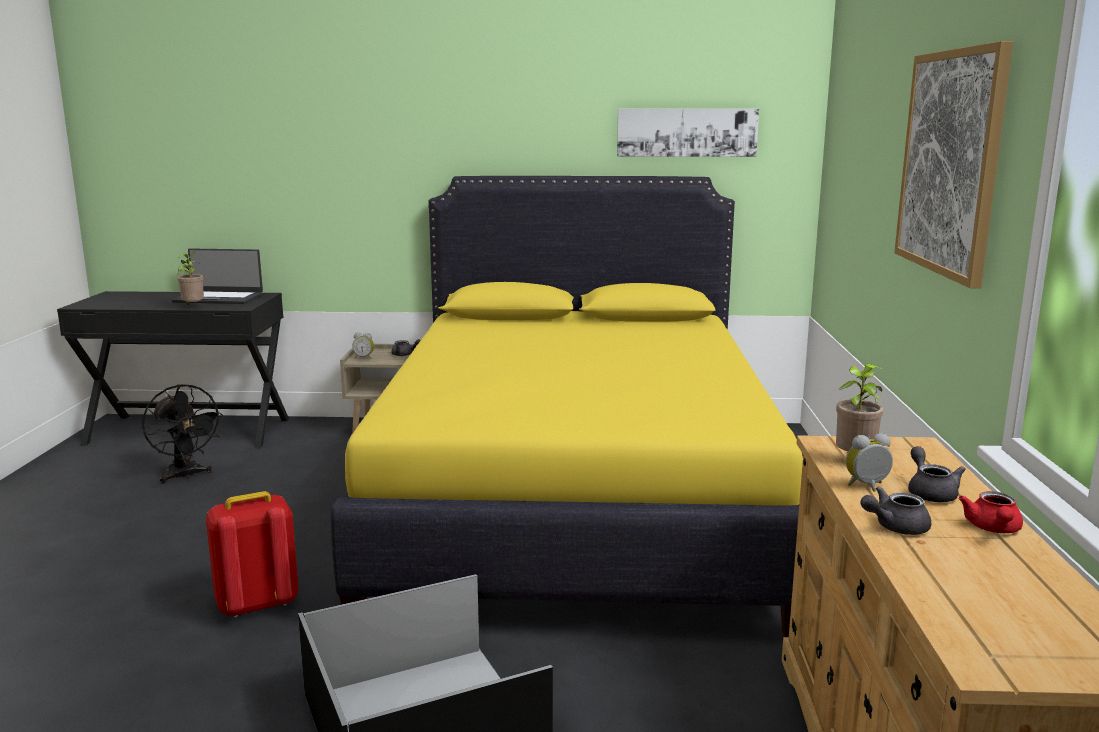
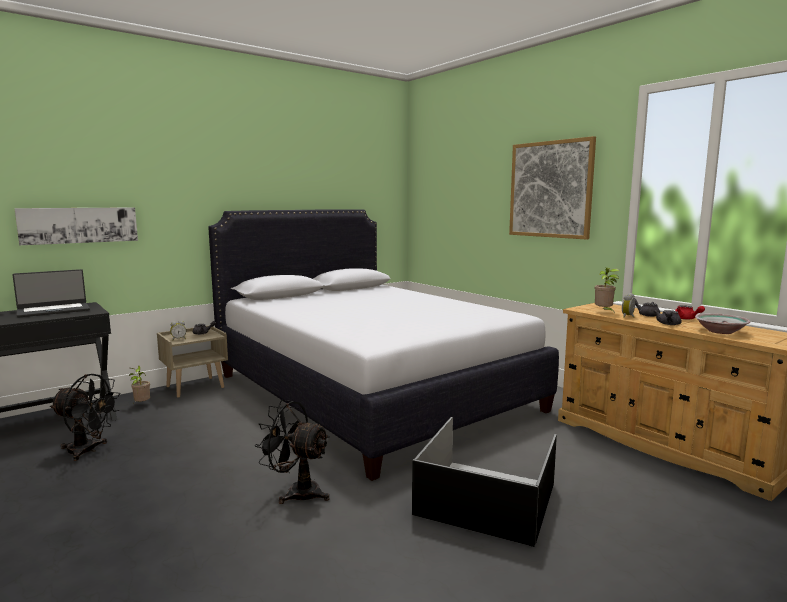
camera: 40 degrees left, 5 degrees down
(193, 307) = (50, 317): potted plant -> potted plant (141, 404)
(256, 604) = (296, 492): red backpack -> black fan
(574, 501) = (370, 392): yellow bed -> white bed
(686, 132) = (349, 185): picture -> picture (79, 225)
(960, 582) = (720, 331): none -> bowl

